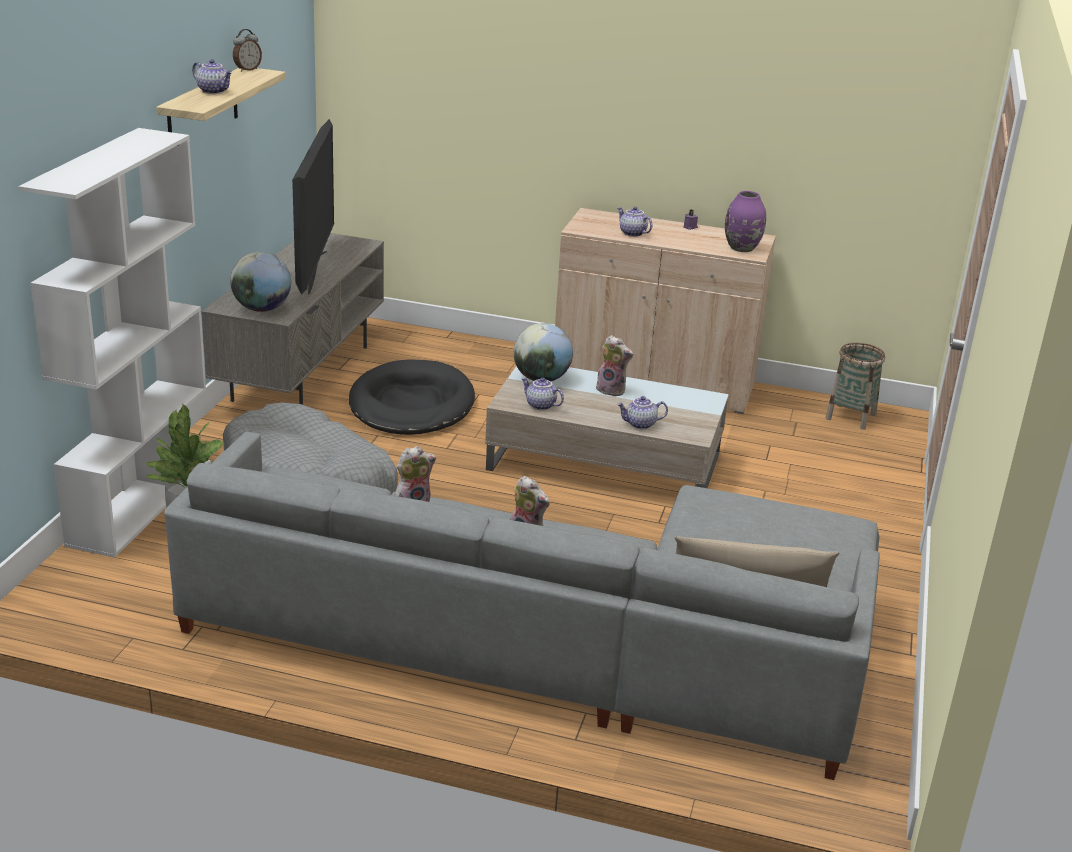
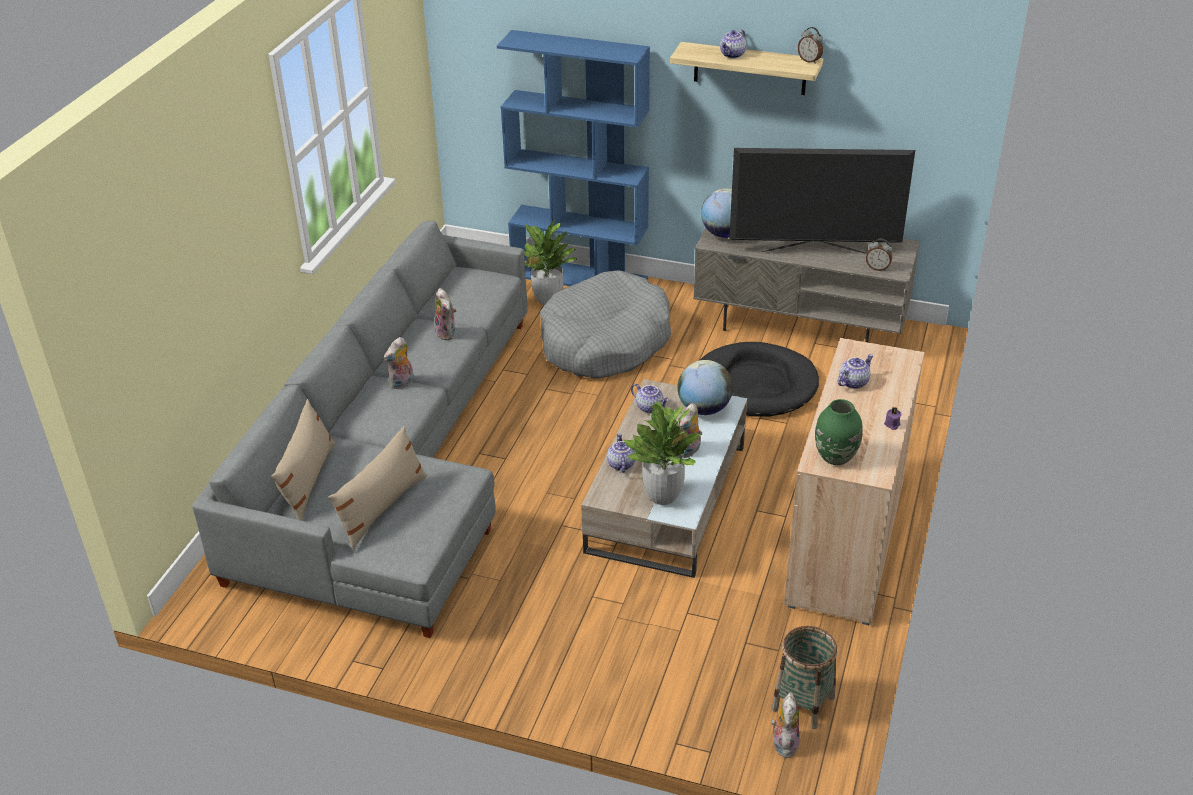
camera: 95 degrees right, 10 degrees up
(141, 502) = (580, 277): white bookcase -> blue bookcase
(356, 249) = (877, 268): none -> alarm clock
(540, 405) = (650, 407): teapot -> teapot turned 90 degrees clockwise
(685, 405) = (663, 496): none -> potted plant
(742, 248) = (835, 457): purple vase -> green vase
(781, 542) = (382, 507): none -> beige pillow
(896, 427) = (784, 742): none -> plush toy

